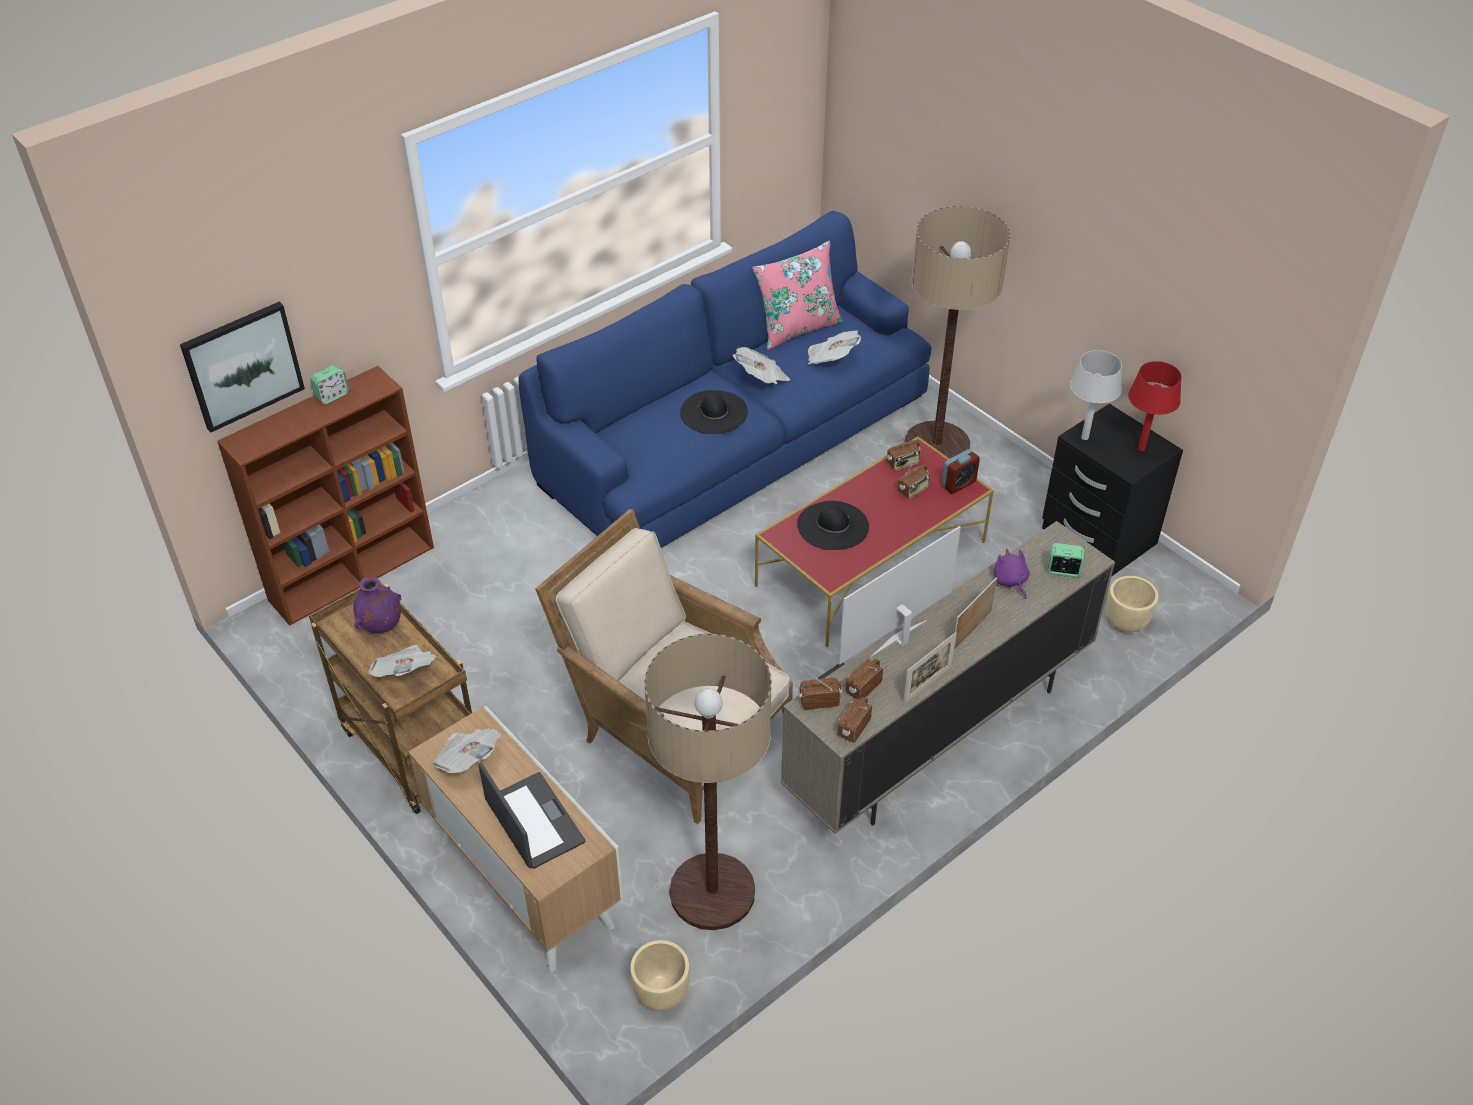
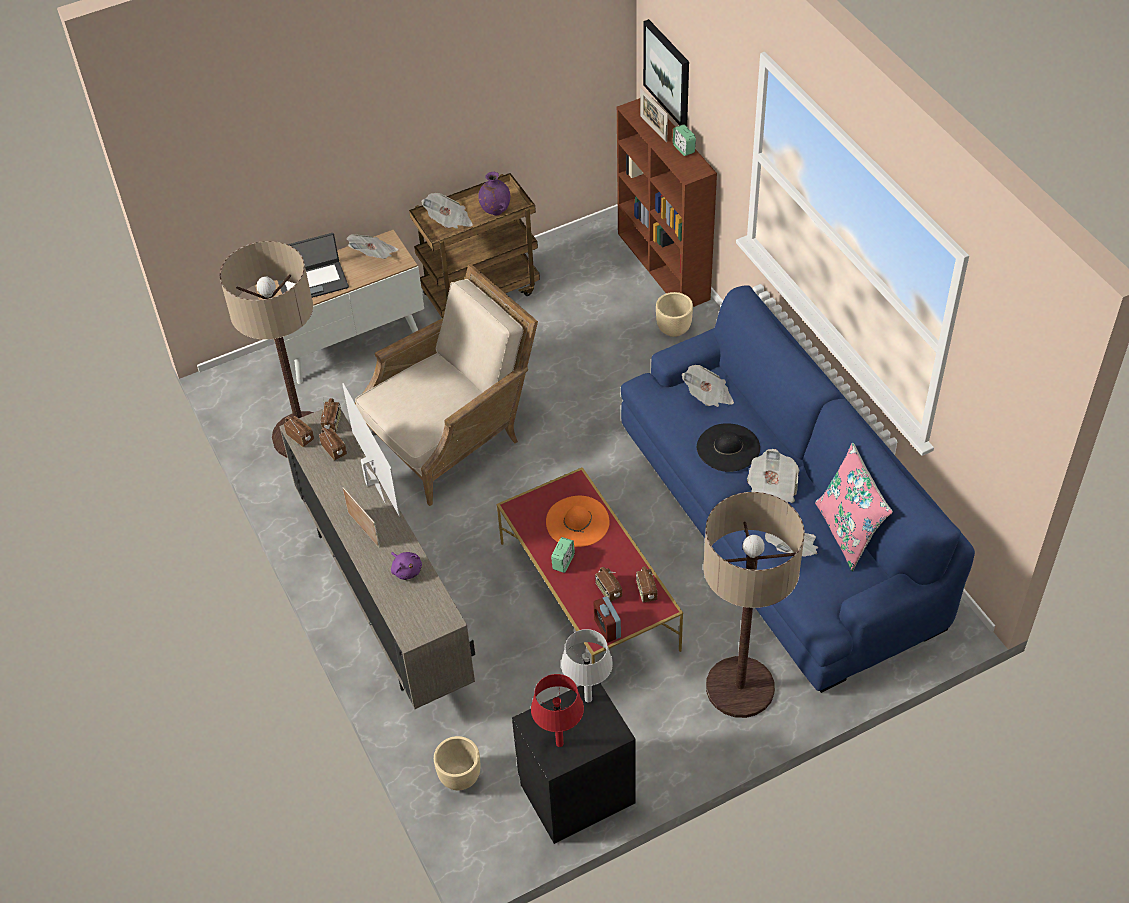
camera: 105 degrees right, 5 degrees up
(644, 434) = (708, 396): none -> newspaper
(660, 994) = (240, 400): beige planter -> beige planter (673, 329)
(832, 526) = (577, 521): black hat -> orange hat
(927, 684) = (322, 489): picture frame -> picture frame (653, 129)
(1010, 581) = (406, 570): purple plush toy -> purple plush toy turned 60 degrees clockwise
(1063, 571) = (405, 611): alarm clock -> alarm clock (563, 562)

